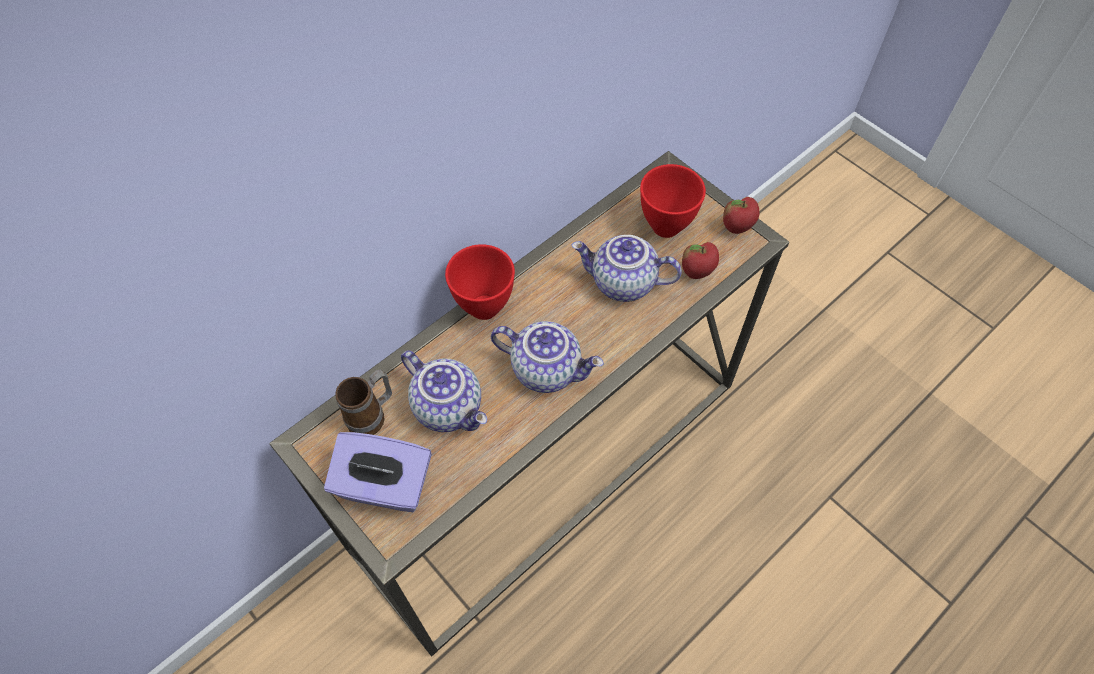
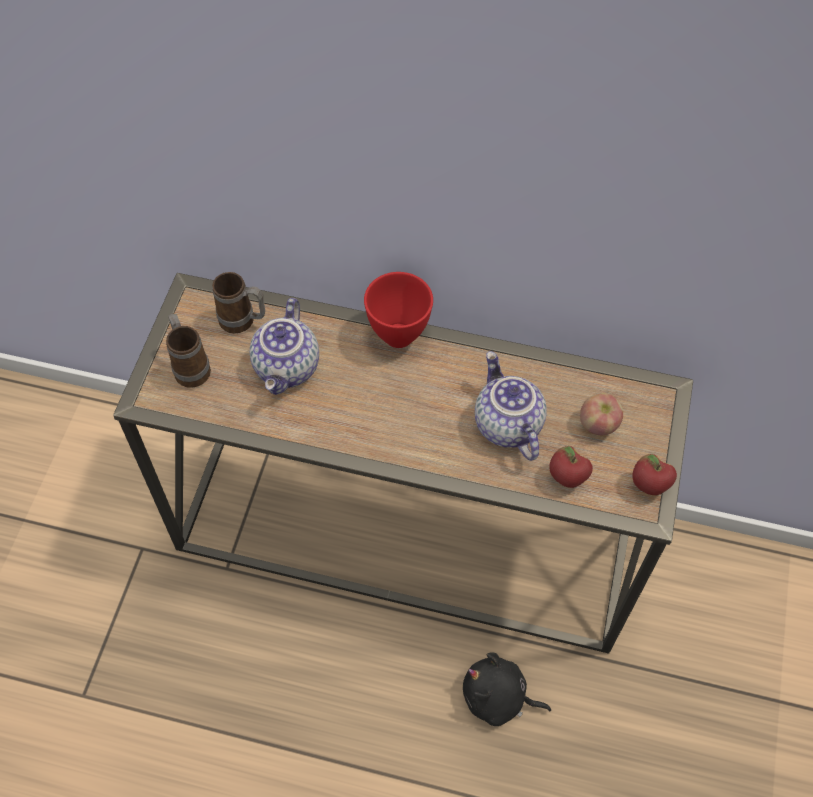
camera: 55 degrees right, 0 degrees up
(384, 486) = (190, 366): purple tissue box -> mug
(547, 369) = (373, 416): teapot -> none
(664, 226) = (598, 424): red bowl -> apple
(720, 479) = (498, 698): none -> black plush toy

